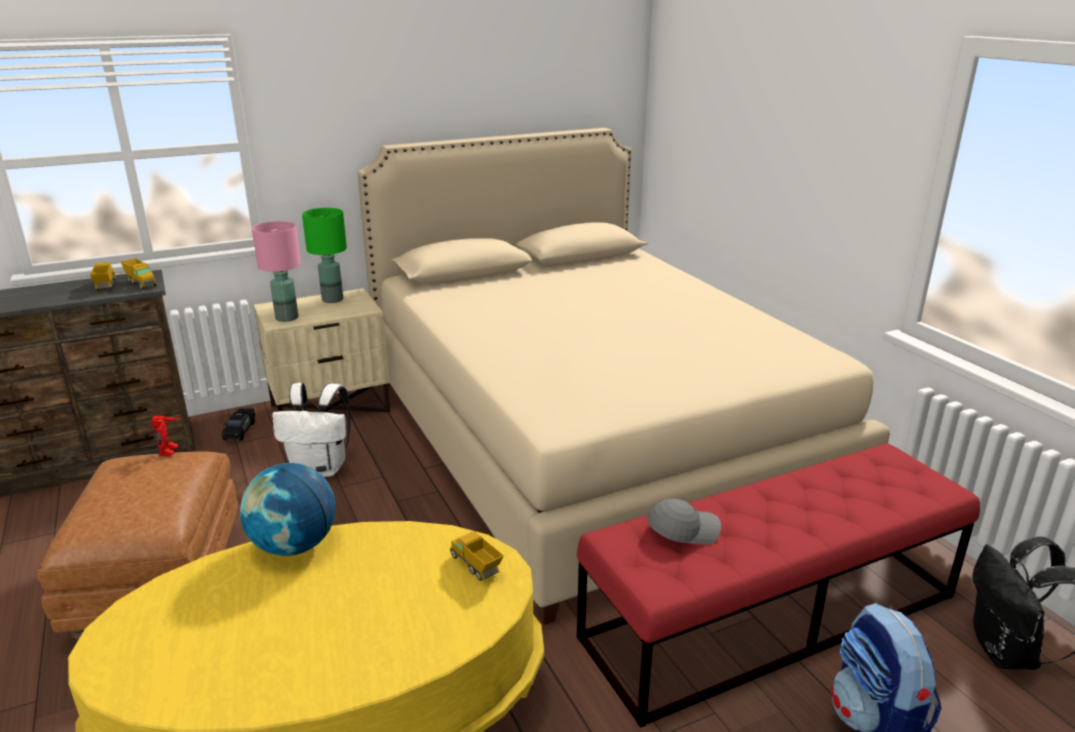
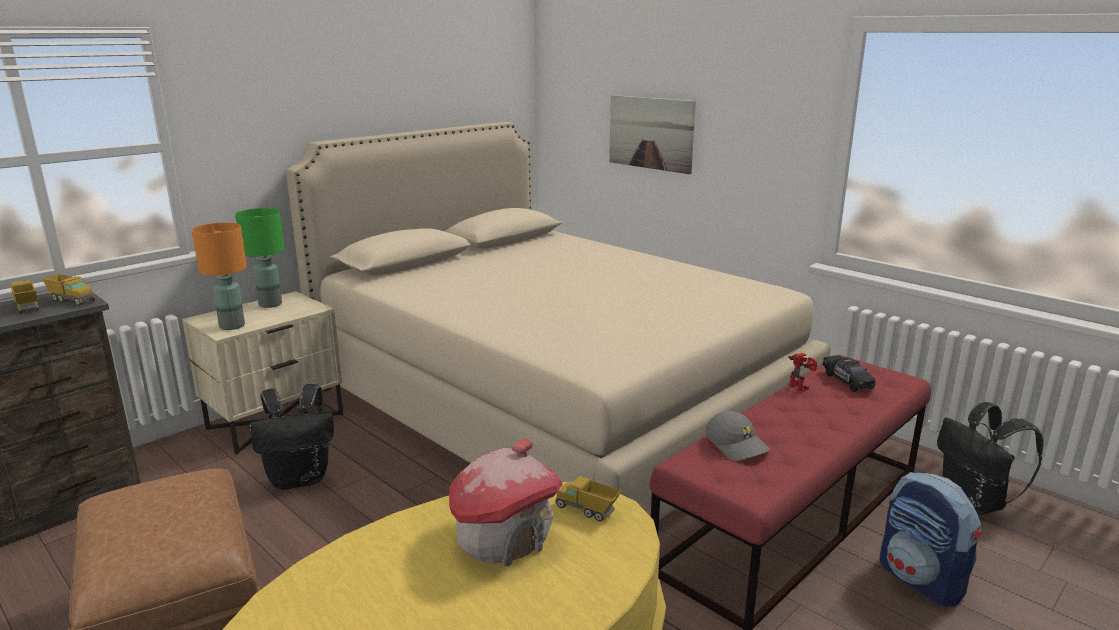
camera: 20 degrees left, 5 degrees down
(171, 451) = (171, 474): toy robot -> toy robot (801, 387)
(240, 431) = (183, 459): black toy car -> black toy car (847, 381)
(287, 318) = (233, 326): pink table lamp -> orange table lamp
(294, 545) = (391, 531): globe -> none
(321, 468) = (300, 478): white backpack -> black backpack
(383, 575) = (504, 537): none -> toy house
(683, 529) = (737, 445): grey cap -> grey cap turned 90 degrees clockwise
(747, 154) = (651, 133): none -> picture

